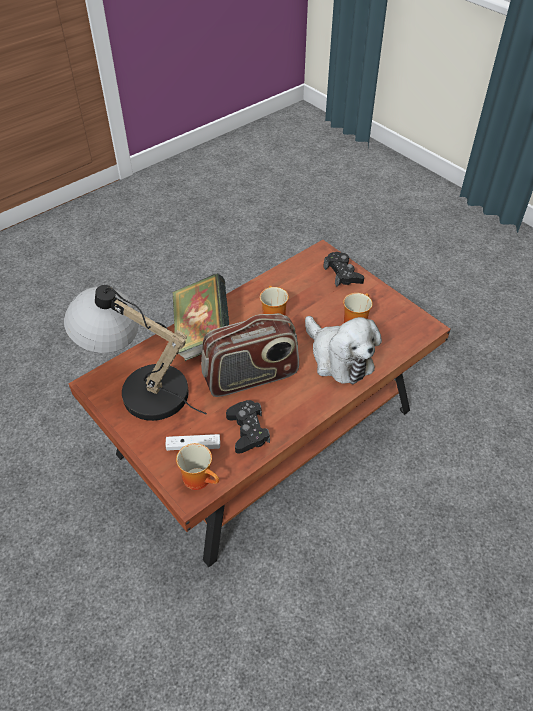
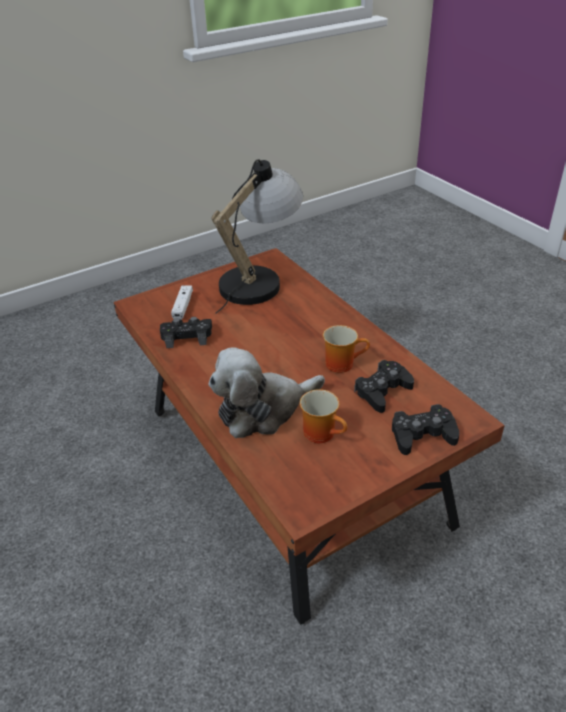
camera: 100 degrees right, 10 degrees down
(201, 478) = (149, 309): mug -> none
(202, 334) = (321, 314): book -> none
(251, 377) = (253, 342): radio -> none
(302, 293) = (382, 391): none -> black game controller

